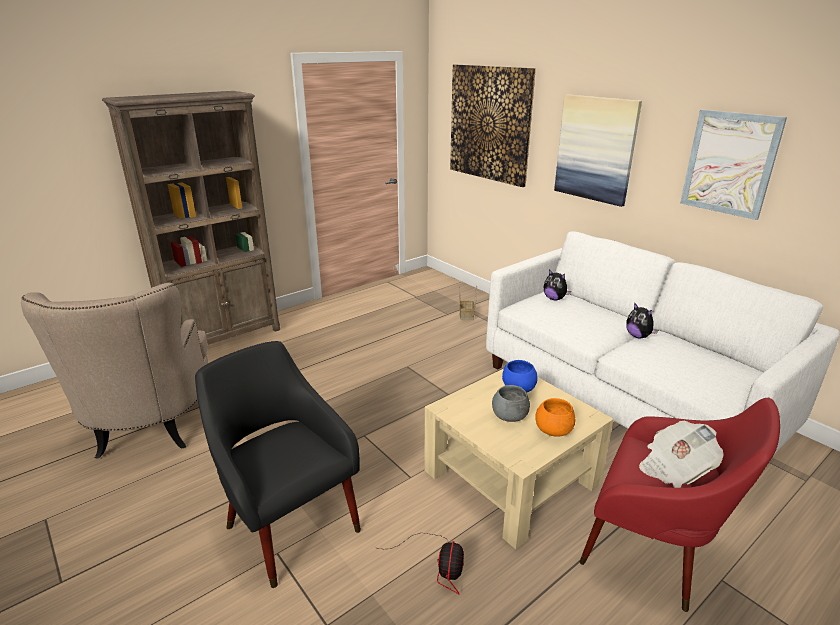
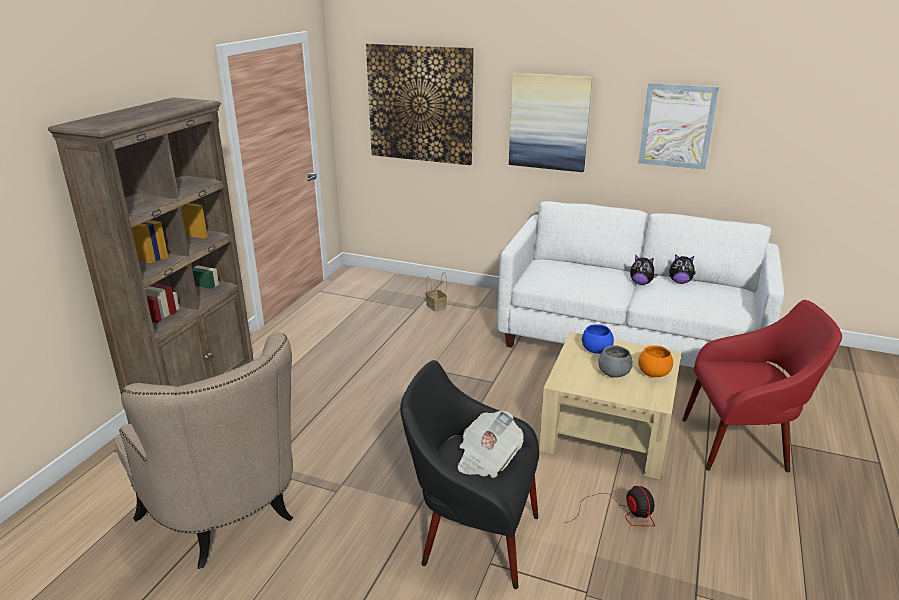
camera: 30 degrees left, 0 degrees up
(554, 299) = (551, 267): plush toy -> plush toy (680, 282)
(674, 468) = (751, 371): newspaper -> newspaper (487, 459)

